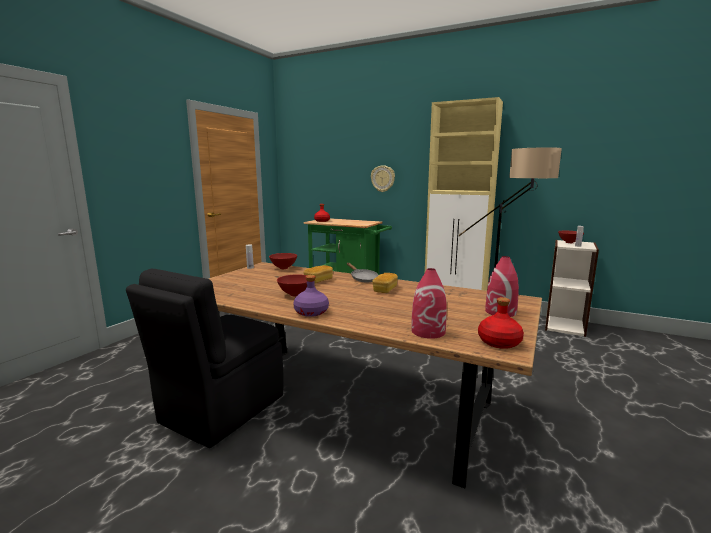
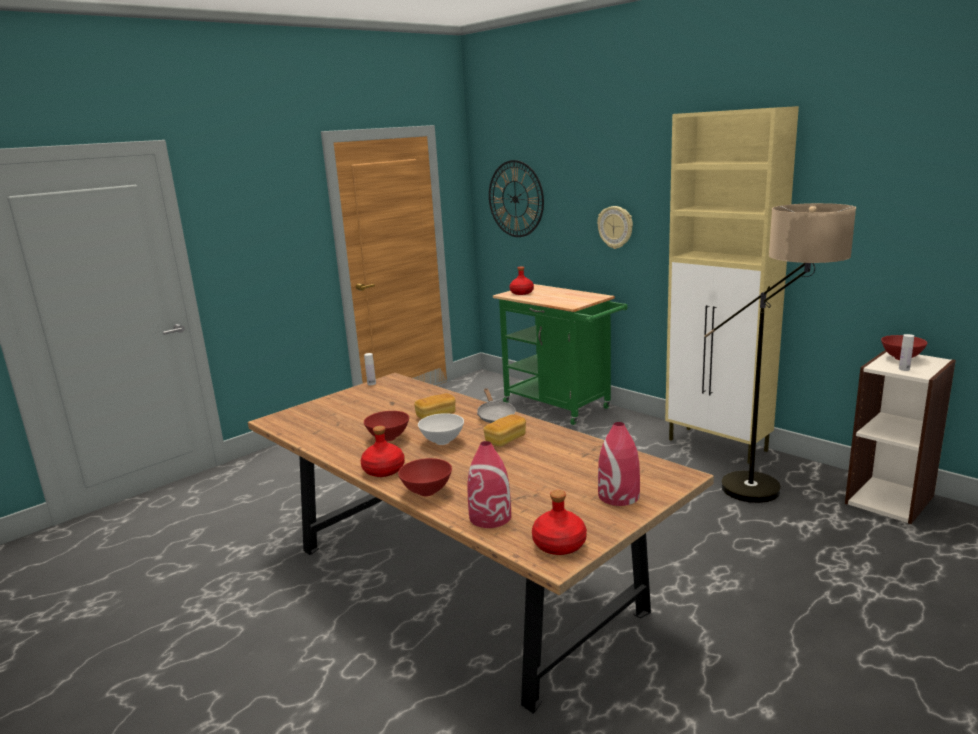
camera: 20 degrees right, 5 degrees up
(220, 410) = (310, 566): black chair -> none
(283, 268) = (411, 387): red bowl -> red bowl (426, 492)
(311, 164) = (515, 199): none -> wall clock
(311, 312) = (383, 470): purple bottle -> red bottle
(340, 293) = (443, 441): none -> white bowl

